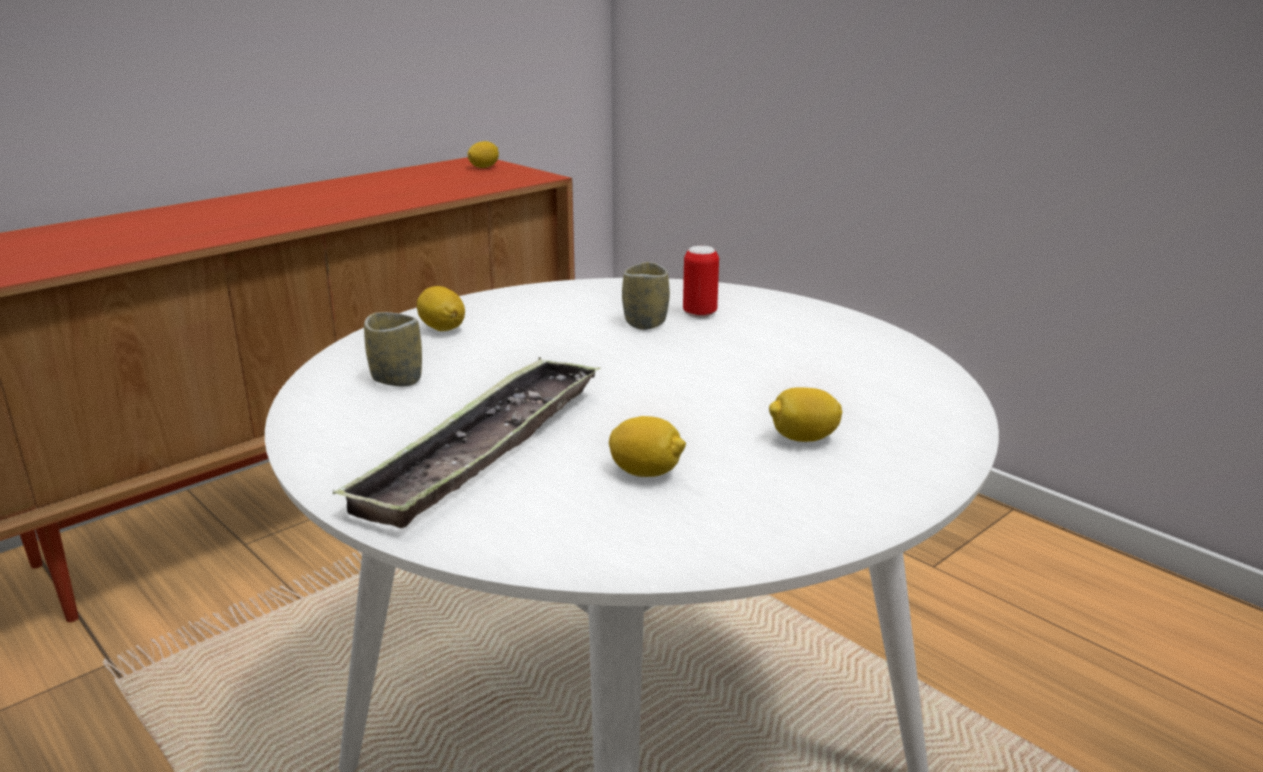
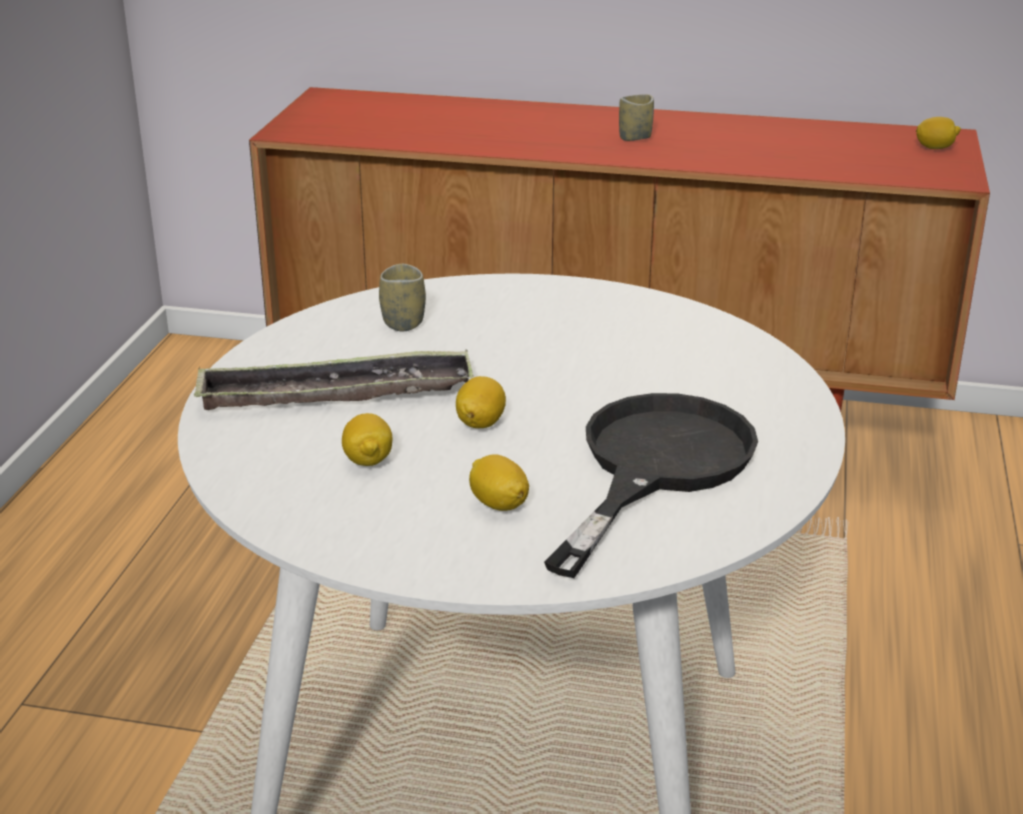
camera: 55 degrees right, 5 degrees up
(442, 328) = (513, 299): lemon -> lemon (480, 423)
(645, 323) = (646, 367): cup -> cup (635, 138)
(699, 313) = (707, 382): can -> none
(809, 366) = (655, 466): none -> black frying pan

